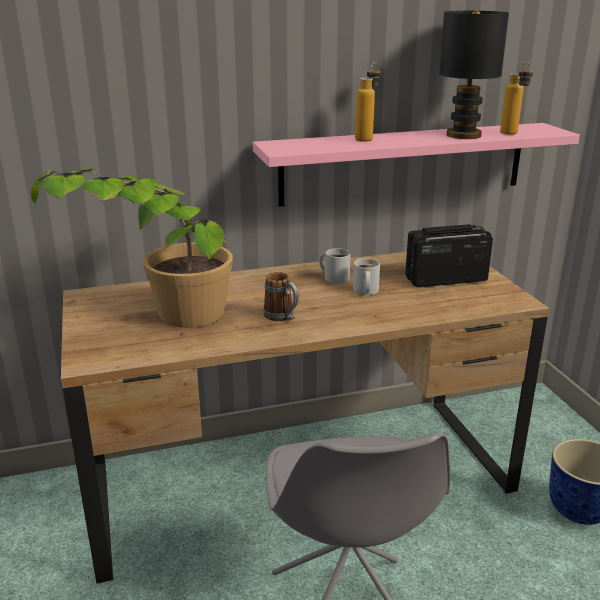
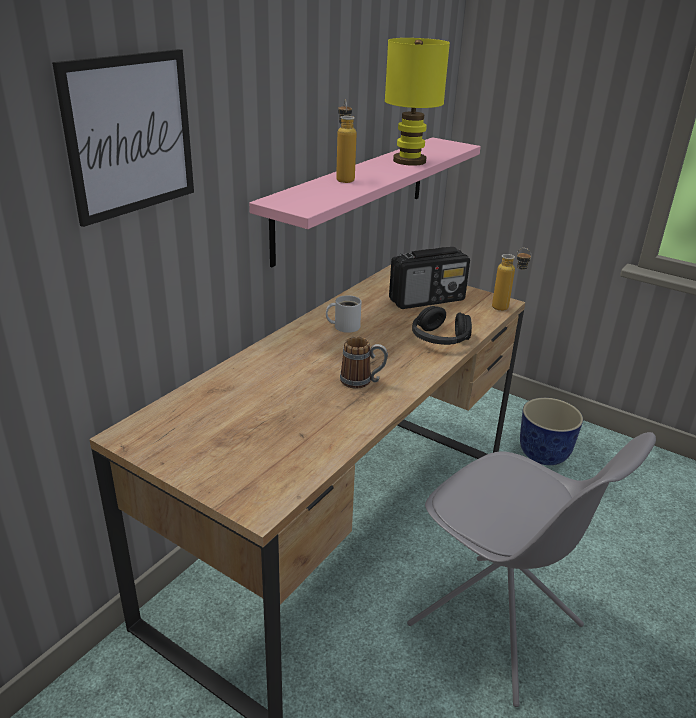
camera: 40 degrees left, 5 degrees up
(122, 65) = (130, 135): none -> picture
(156, 318) = (251, 429): potted plant -> none
(365, 291) = (387, 331): white mug -> none
(402, 310) = (439, 339): none -> black headphones
(445, 279) = (427, 300): radio -> radio turned 150 degrees counterclockwise
(463, 135) = (409, 160): black table lamp -> yellow table lamp
(512, 134) = (440, 154): bottle -> bottle (506, 309)

